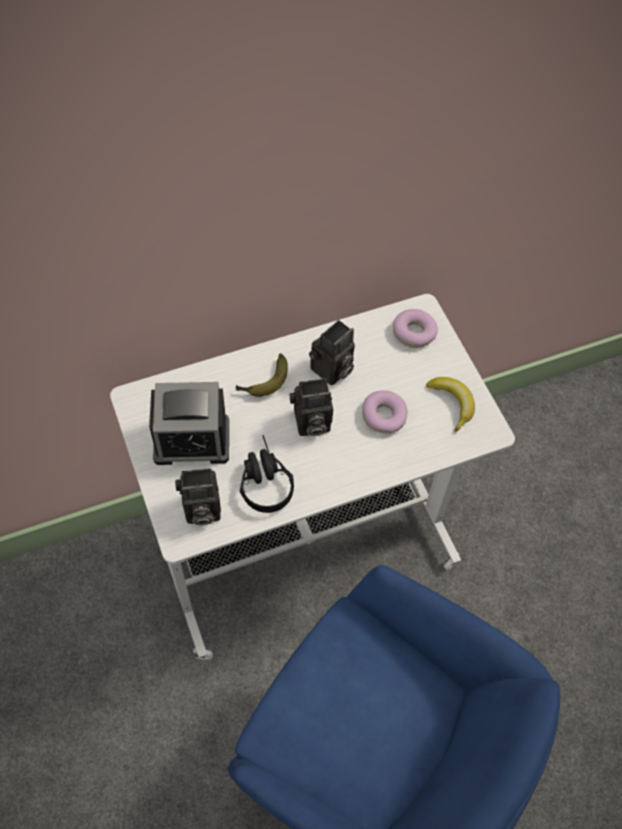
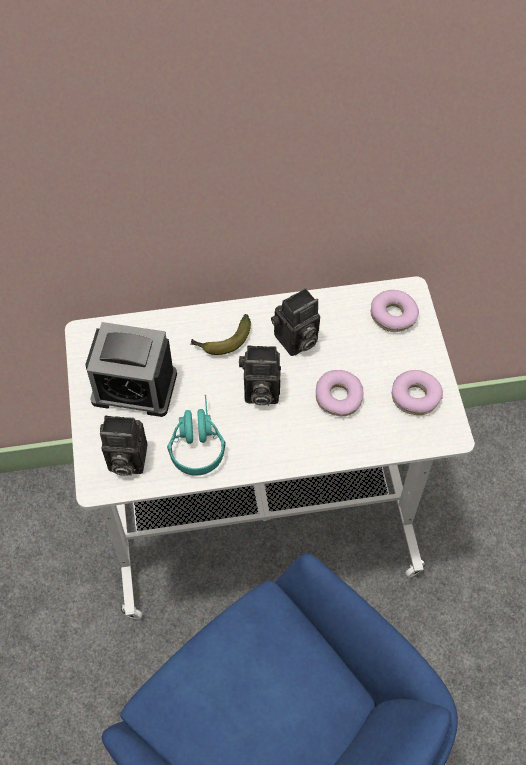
camera: 15 degrees right, 0 degrees up
(263, 479) = (196, 440): black headphones -> turquoise headphones
(452, 403) = (415, 397): banana -> donut

